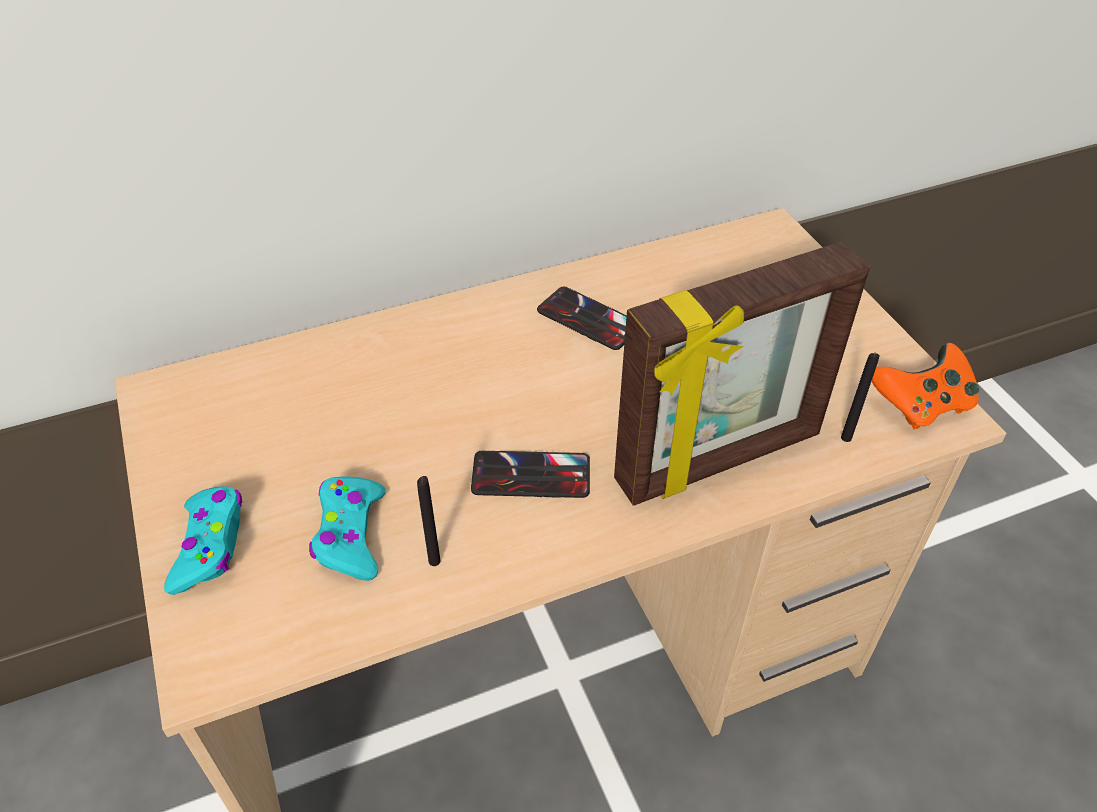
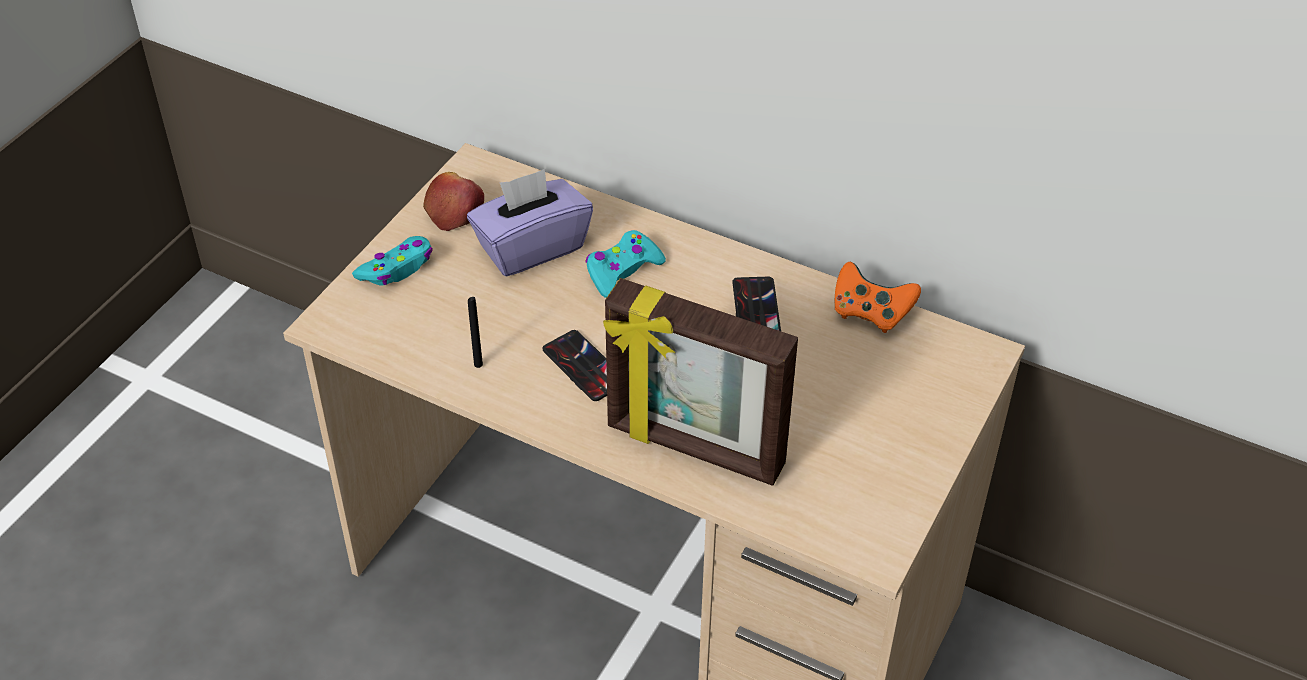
camera: 50 degrees right, 0 degrees up
(193, 444) = (454, 210): none -> apple
(323, 417) = (531, 247): none -> purple tissue box
(350, 535) = (460, 318): turquoise game controller -> turquoise game controller (622, 270)
(846, 438) = (788, 503): black candle -> none
(921, 405) = (871, 530): orange game controller -> orange game controller (870, 313)

